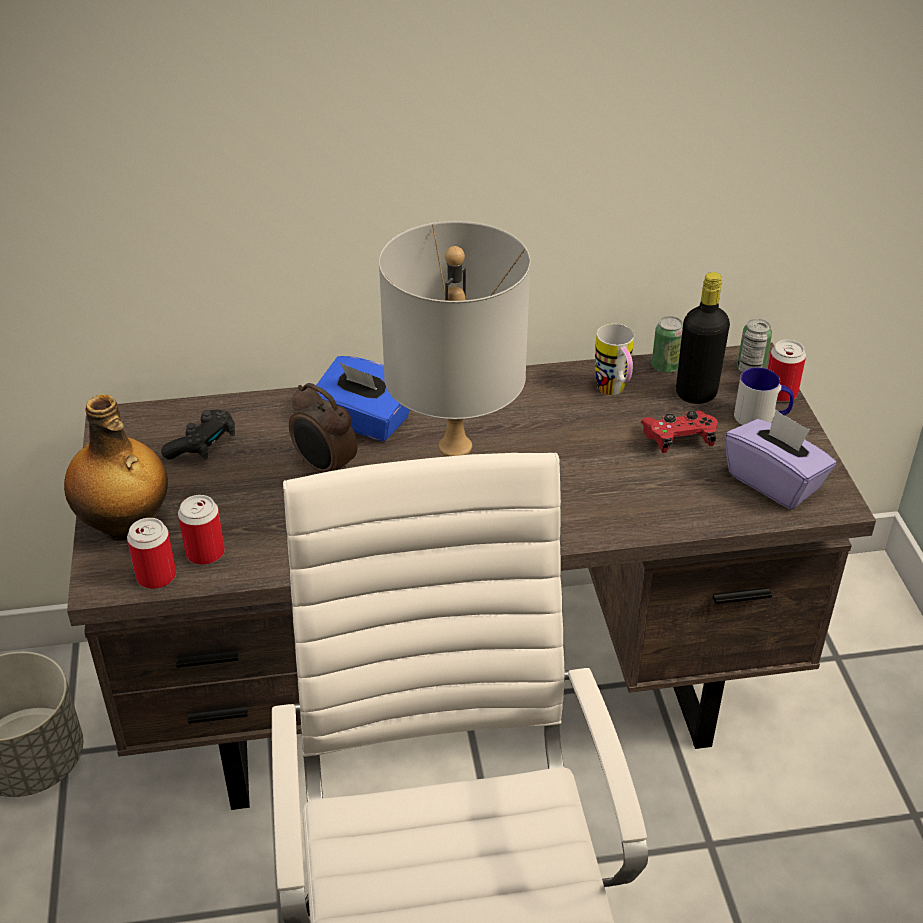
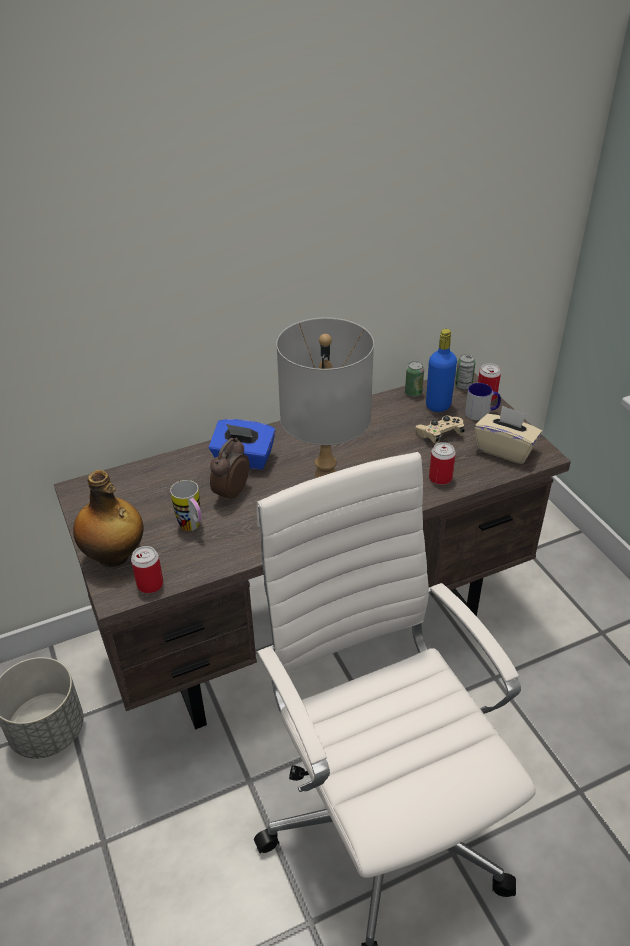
camera: 15 degrees left, 0 degrees up
(203, 446) = (145, 494): black game controller -> none
(205, 553) = (176, 562): can -> can (440, 478)
(324, 468) = (230, 493): alarm clock -> alarm clock turned 90 degrees clockwise
(614, 392) = (390, 413): mug -> mug (193, 528)
(678, 440) = (440, 435): red game controller -> beige game controller
(696, 393) = (438, 405): black bottle -> blue bottle
(774, 482) = (505, 449): purple tissue box -> beige tissue box

